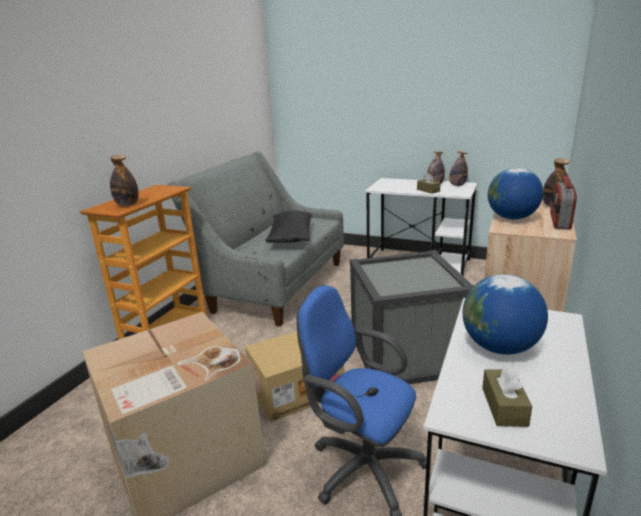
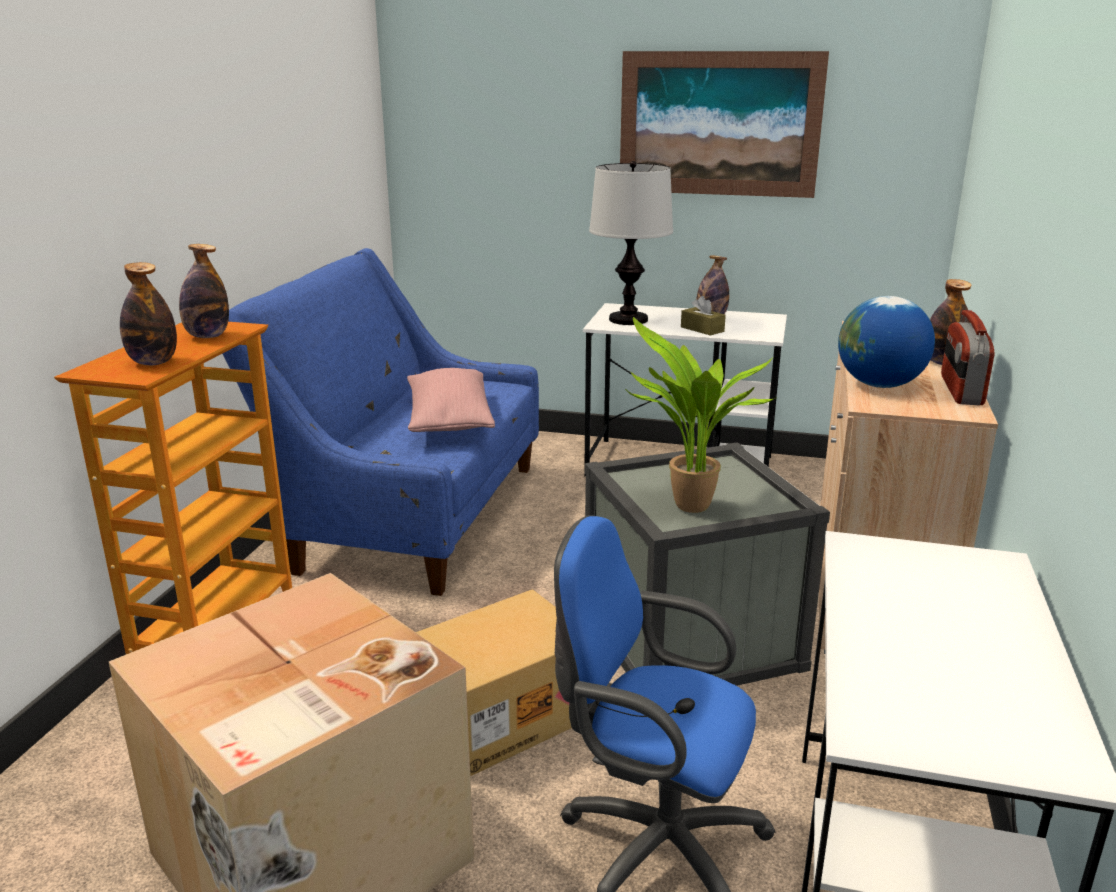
camera: 10 degrees left, 0 degrees up
(273, 285) = (407, 514): grey sofa -> blue sofa
(291, 237) = (449, 421): black pillow -> pink pillow
(390, 186) = (629, 319): none -> table lamp
(398, 284) = (688, 509): none -> potted plant
(439, 80) = (719, 124): none -> picture
(457, 185) = (752, 319): bottle -> bottle (207, 336)
(499, 347) = (911, 615): globe -> none
(504, 406) = (947, 713): brown tissue box -> none

